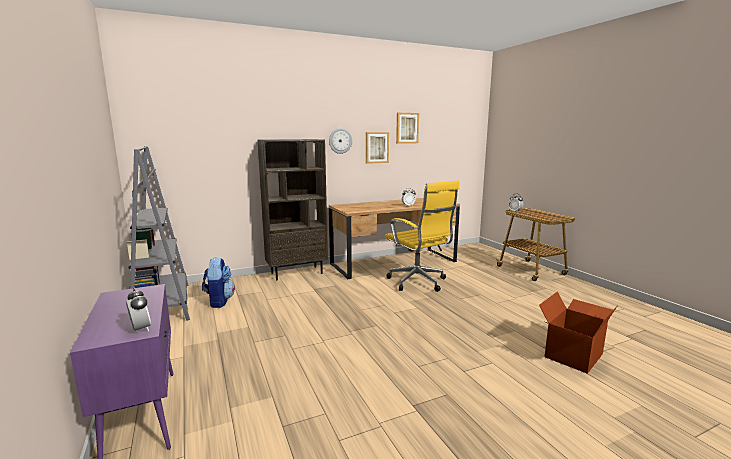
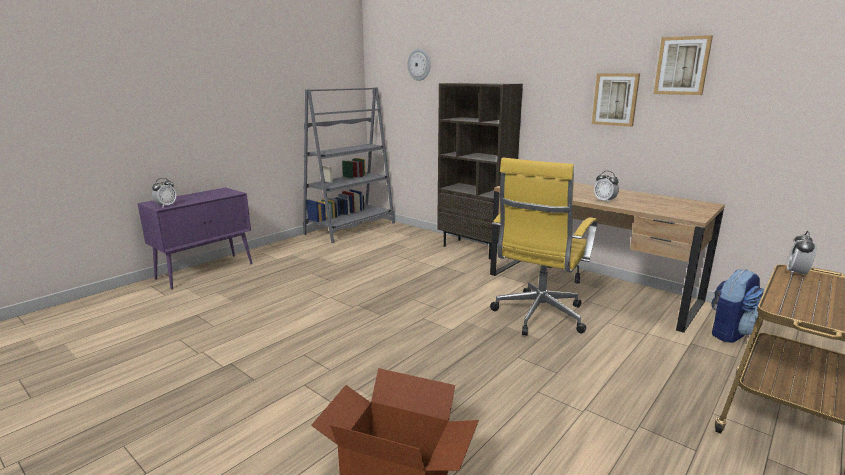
camera: 65 degrees right, 5 degrees up
(219, 301) = (374, 241): backpack -> backpack (730, 333)
(340, 140) = (557, 86): wall clock -> wall clock (419, 64)

